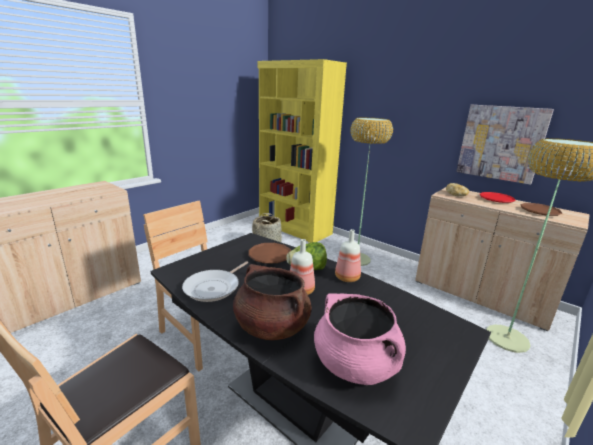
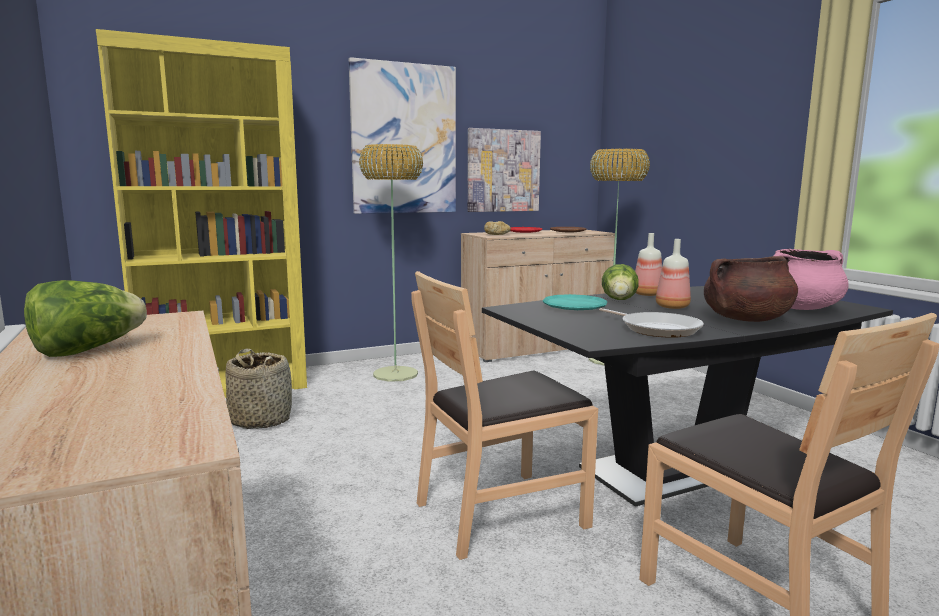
camera: 65 degrees left, 10 degrees down
(63, 192) = (87, 350): none -> lettuce
(270, 256) = (574, 307): brown plate -> turquoise plate
(416, 112) = (404, 139): none -> picture

